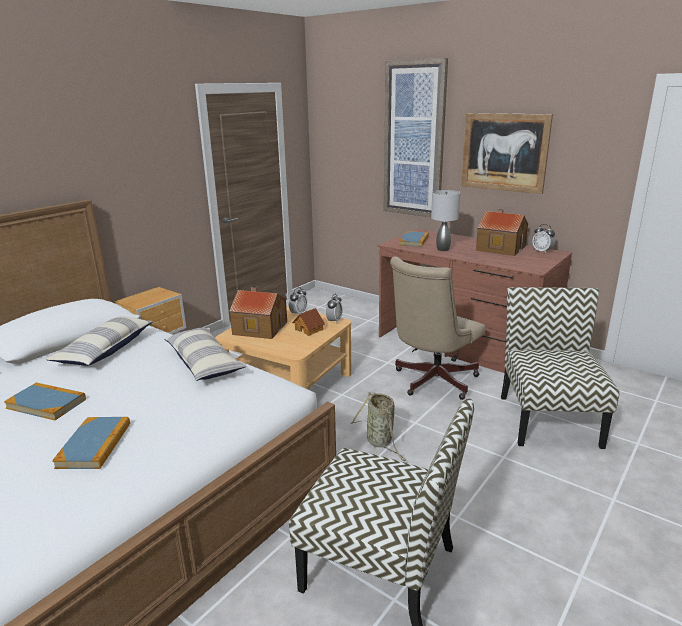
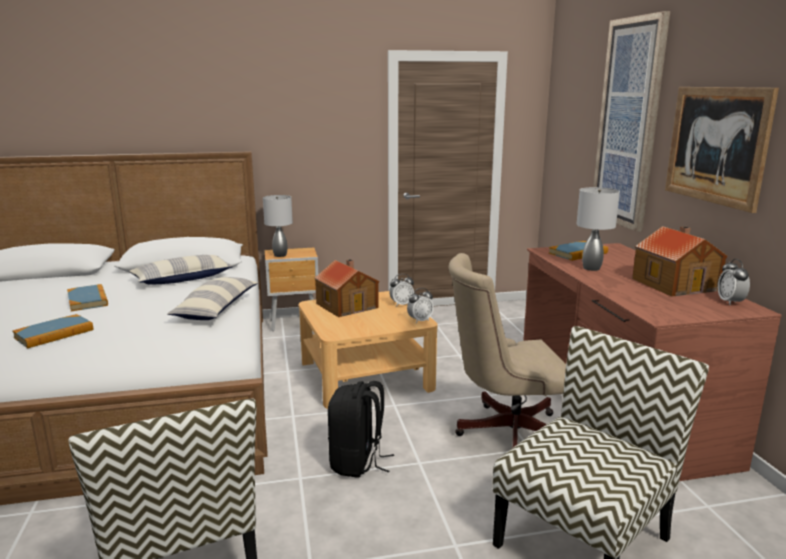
camera: 40 degrees right, 5 degrees down
(142, 301) = (280, 255): none -> grey table lamp
(309, 329) = (383, 320): toy house -> none
(380, 442) = (357, 462): basket -> black backpack

